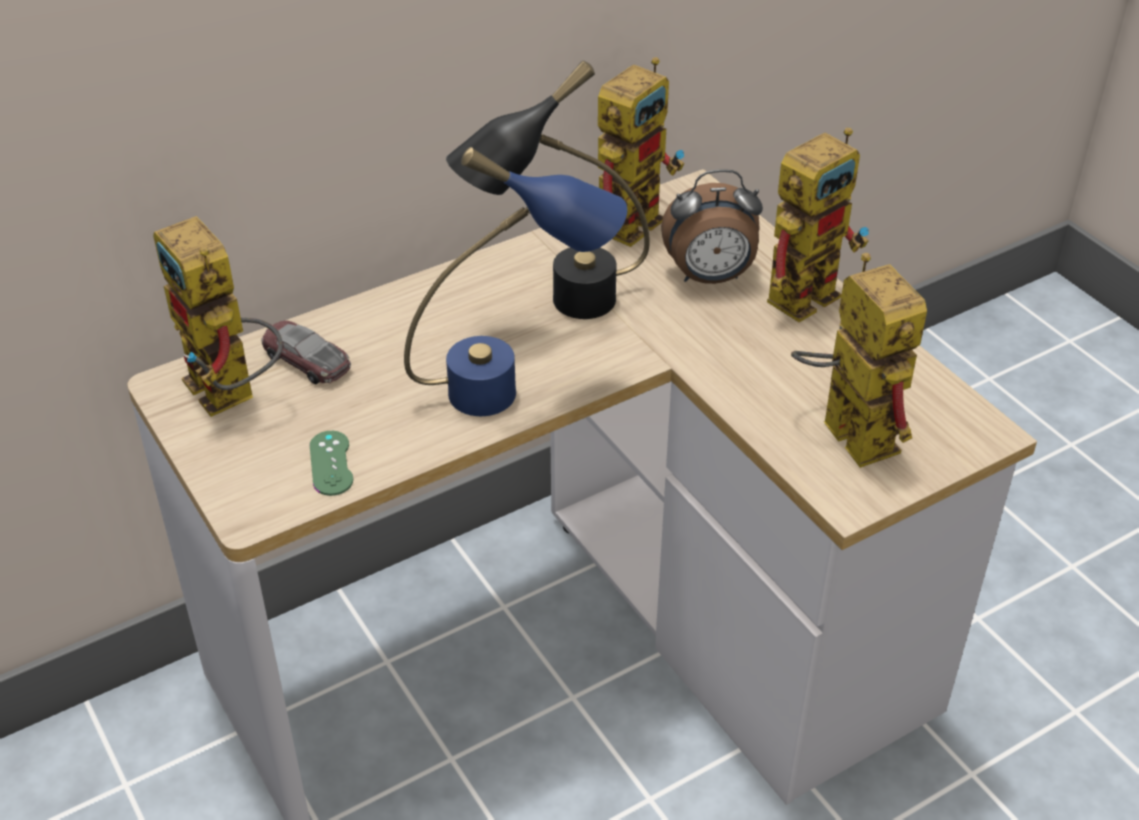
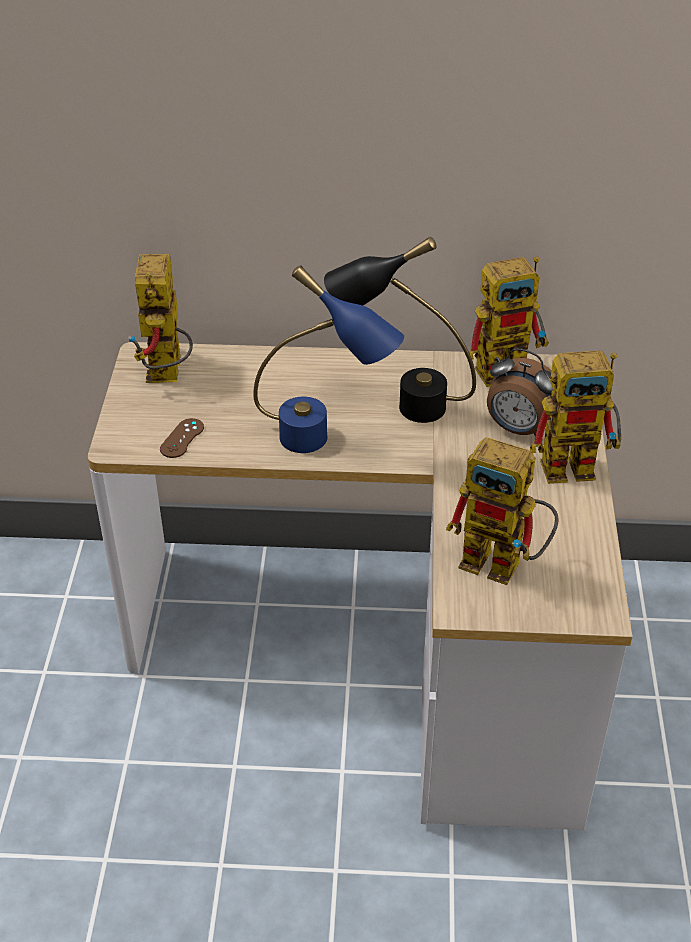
camera: 35 degrees right, 0 degrees up
(307, 360) = (225, 373): toy car -> none
(331, 463) = (182, 438): green game controller -> brown game controller
(844, 429) = (504, 564): toy robot -> toy robot turned 105 degrees clockwise

